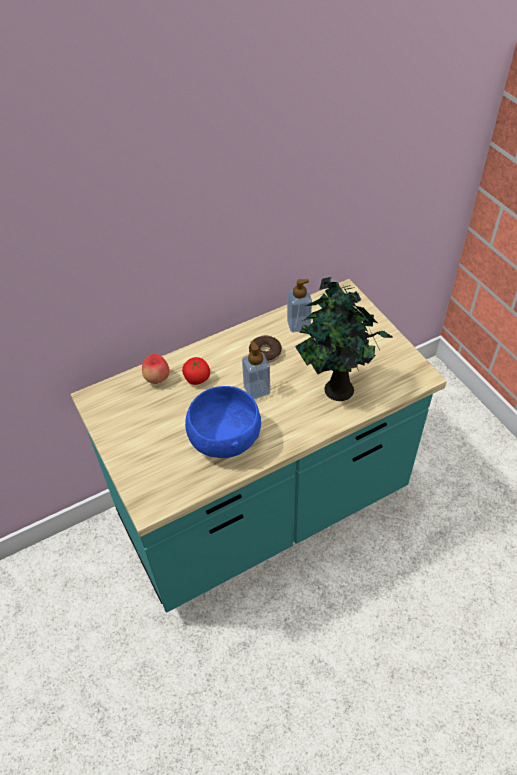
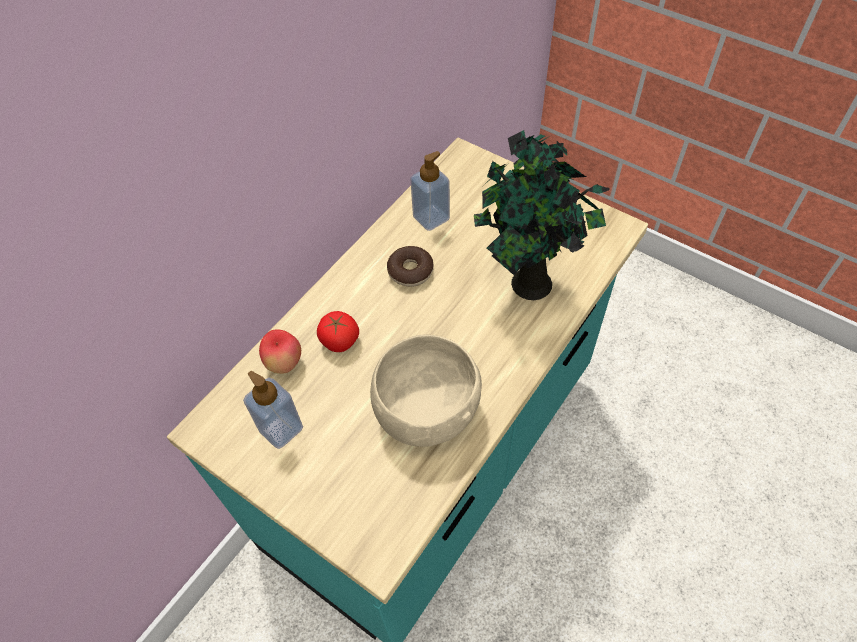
camera: 25 degrees left, 5 degrees up
(224, 439) = (426, 411): blue bowl -> beige bowl
(257, 390) = (429, 325): soap dispenser -> soap dispenser (281, 429)

